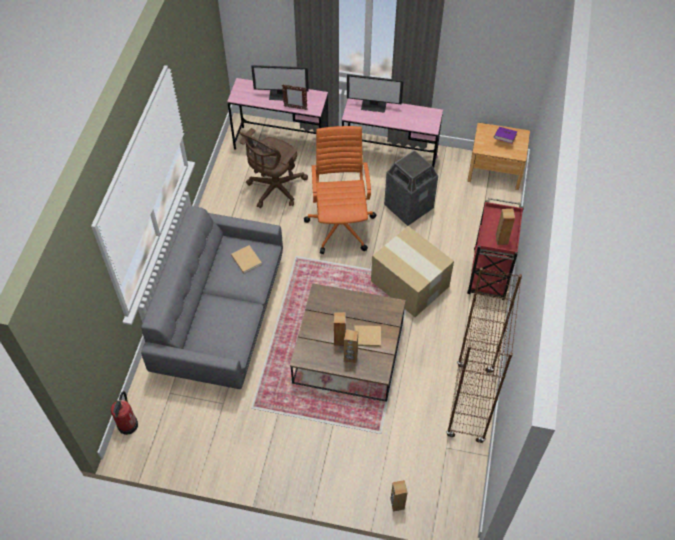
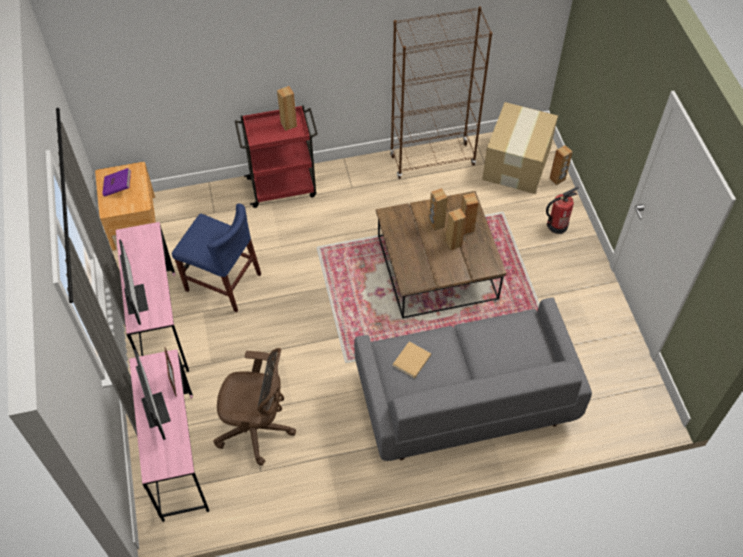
camera: 115 degrees left, 0 degrees up
(128, 424) = (636, 422): fire extinguisher -> fire extinguisher (557, 225)
(341, 225) = (279, 336): orange office chair -> none
(366, 336) = (436, 224): beige book -> brown speaker
(408, 207) = (223, 282): trash can -> blue chair
(410, 284) = (327, 245): cardboard box -> cardboard box (517, 163)

